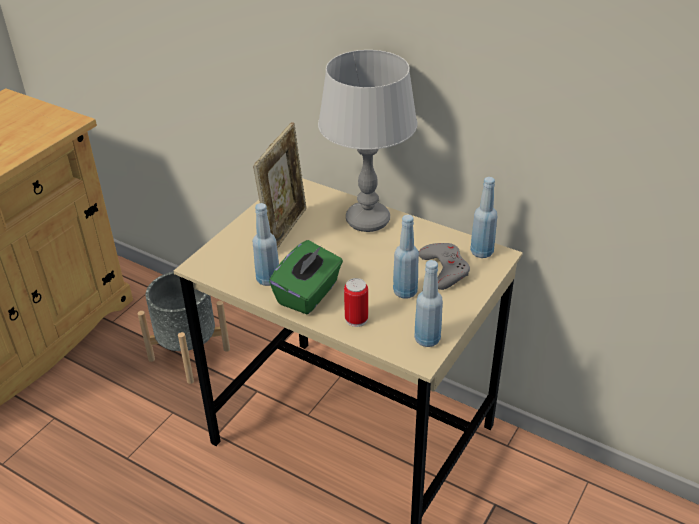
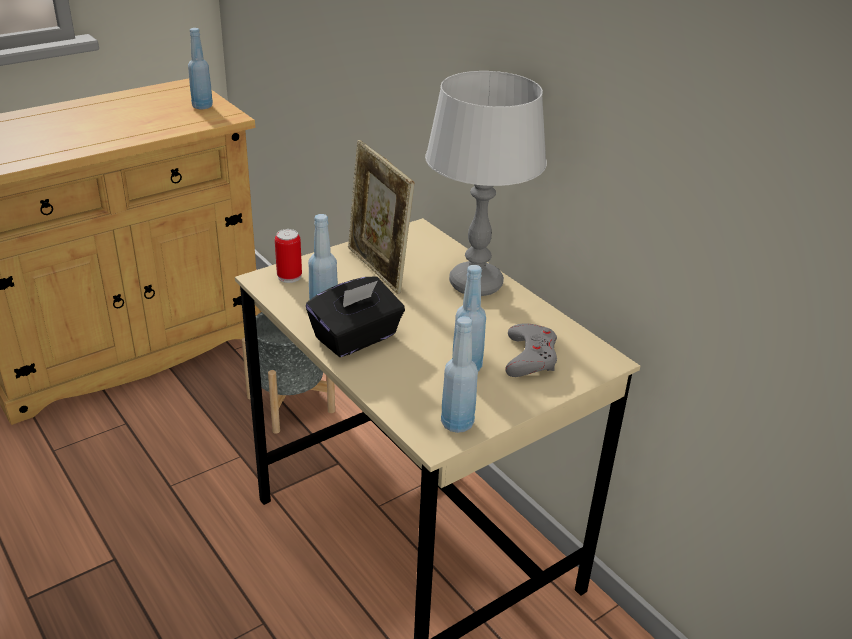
camera: 20 degrees right, 5 degrees down
(285, 230) = (378, 269): picture frame -> picture frame turned 105 degrees clockwise
(308, 294) = (356, 338): green tissue box -> black tissue box
(356, 319) = (390, 378): can -> can (289, 276)
(481, 252) = (588, 351): blue bottle -> blue bottle (202, 106)

